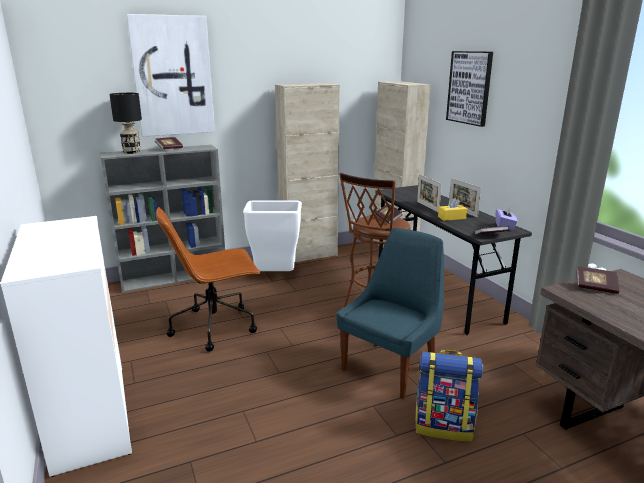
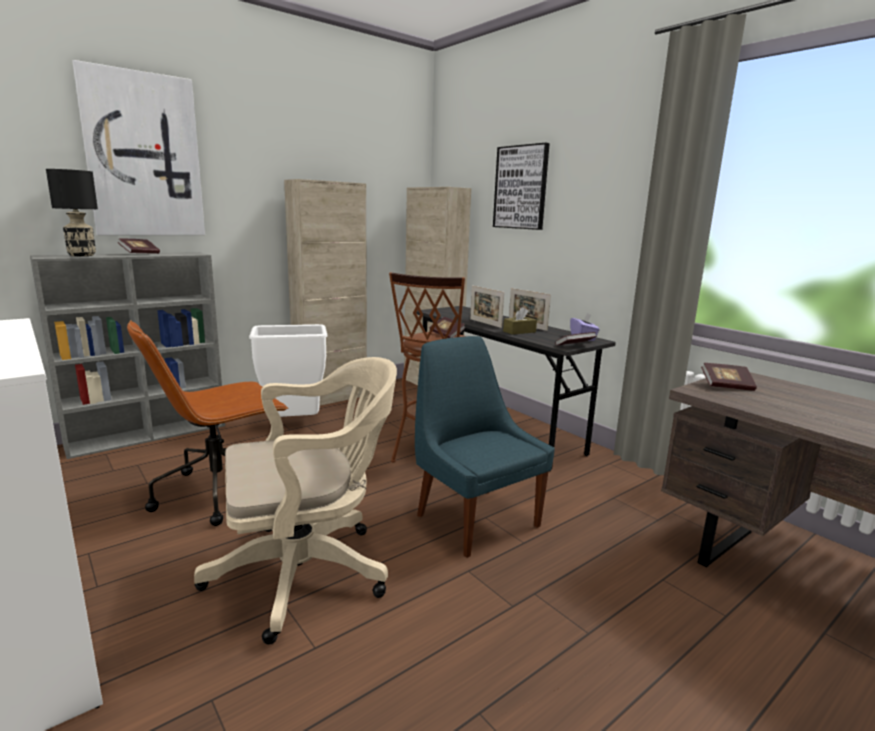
camera: 15 degrees left, 5 degrees down
(263, 391) = (309, 571): none -> beige office chair
(391, 367) = (474, 518): blue chair -> blue chair turned 60 degrees counterclockwise
(444, 426) = (568, 584): backpack -> none
(451, 217) = (519, 331): yellow tissue box -> brown tissue box

